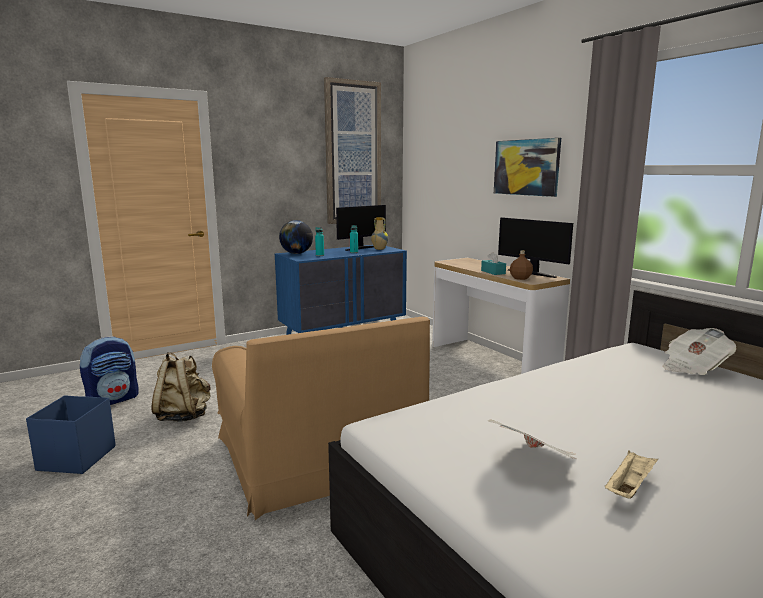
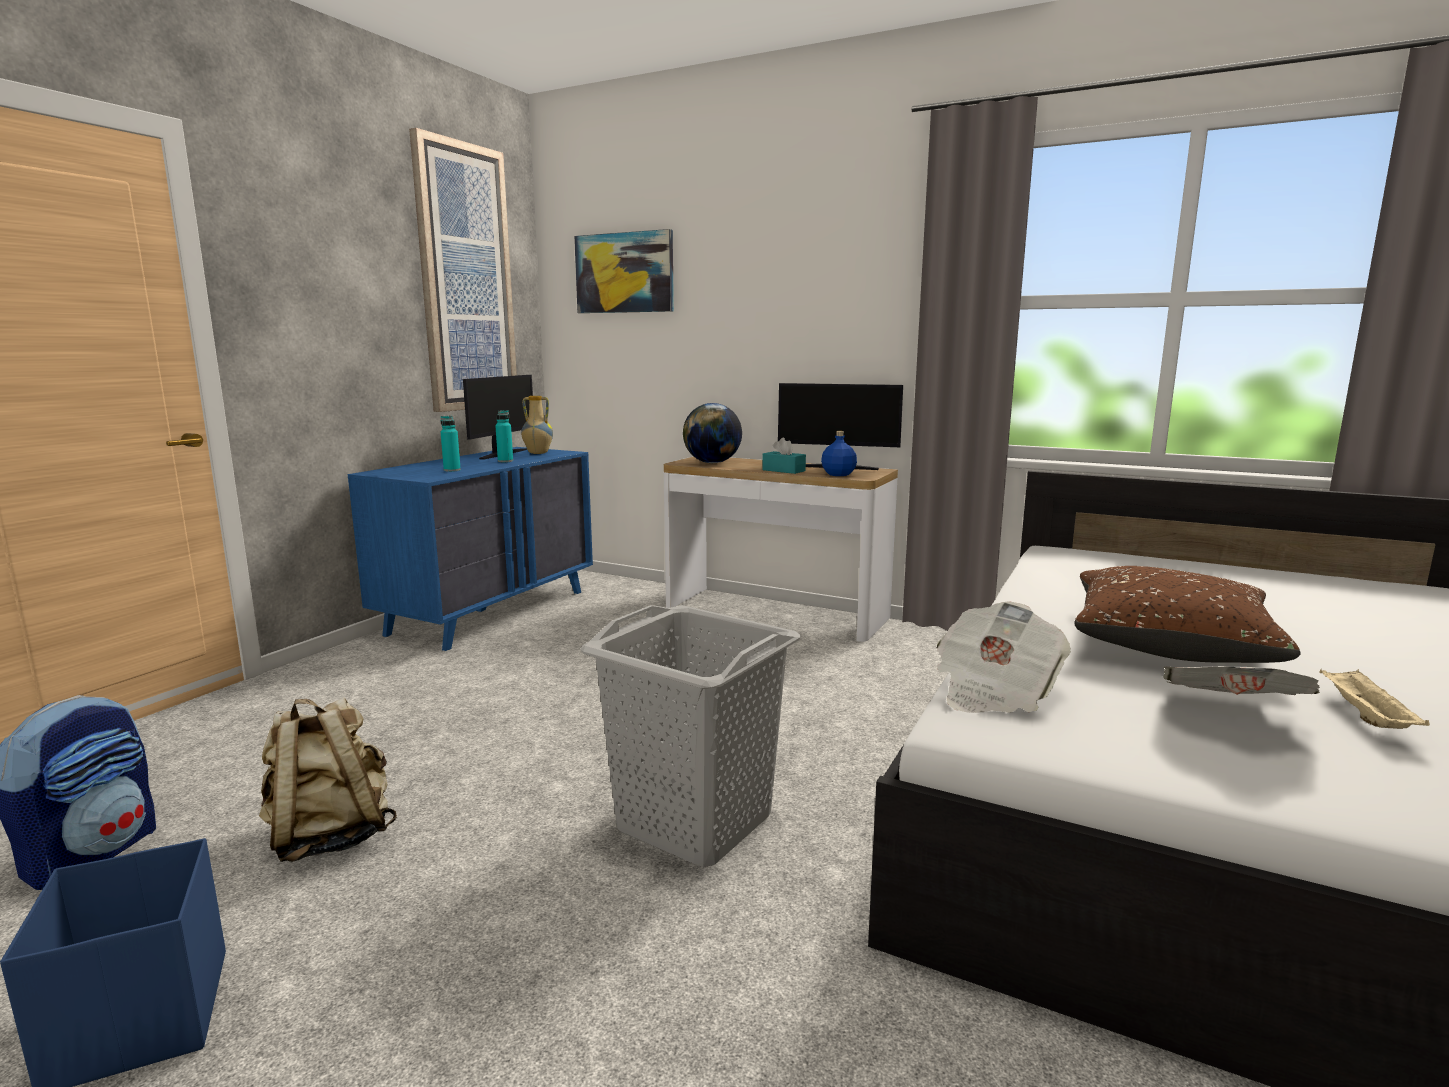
camera: 30 degrees left, 0 degrees up
(296, 253) = (397, 471): globe -> globe (712, 463)
(320, 454) = (694, 823): brown armchair -> grey laundry basket
(520, 278) = (838, 474): brown bottle -> blue bottle
(526, 167) = (807, 304): picture -> picture (624, 273)
(589, 417) = (1169, 644): none -> brown pillow
(693, 367) = (1150, 562): newspaper -> newspaper (993, 691)

